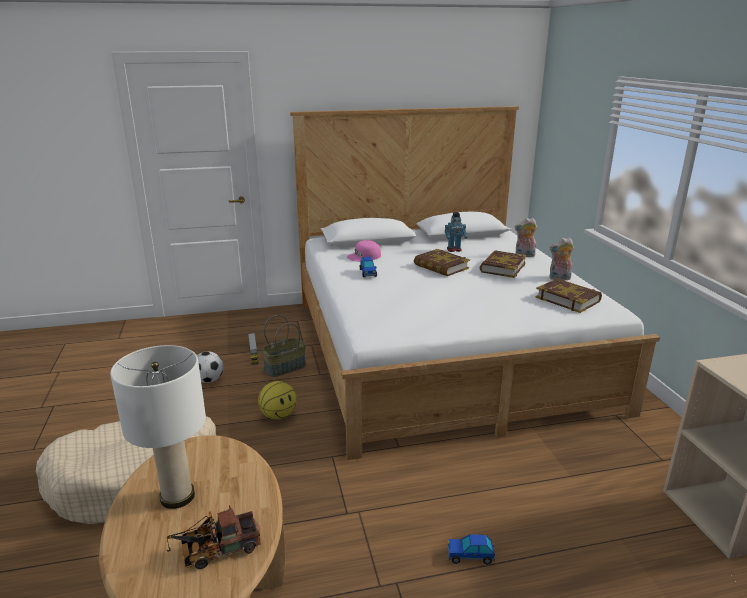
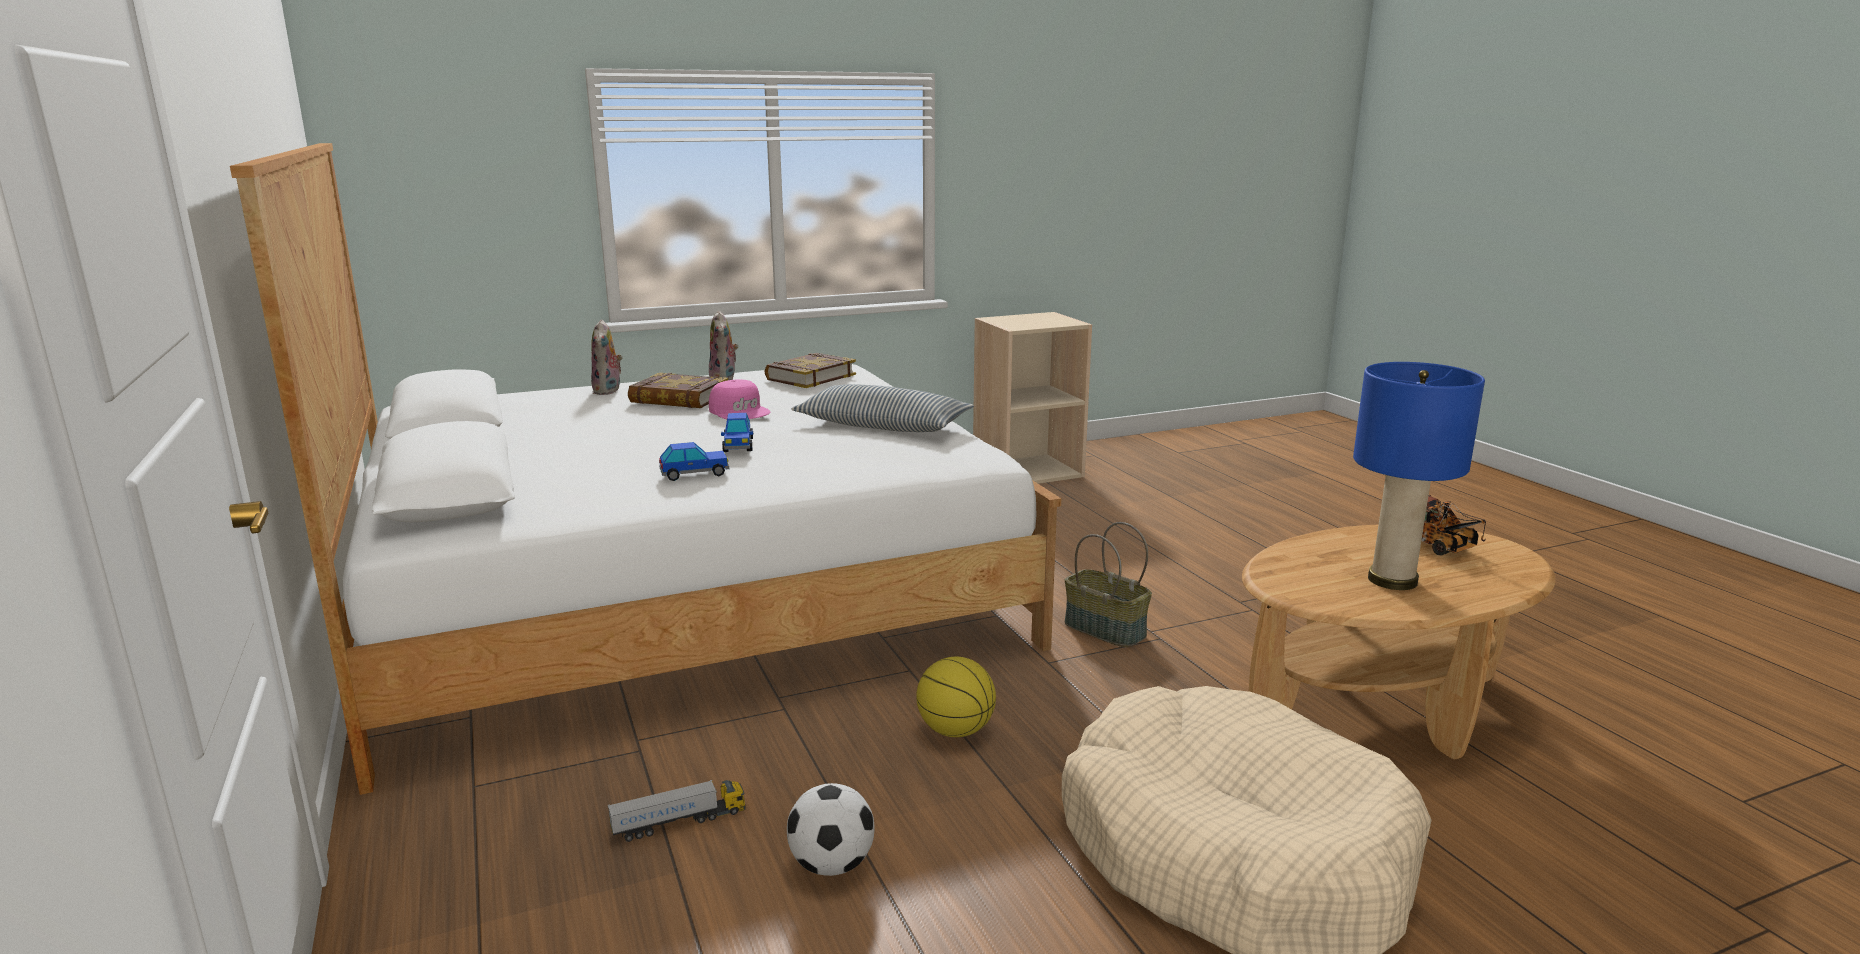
camera: 100 degrees left, 5 degrees down
(177, 496) = (1392, 580): white table lamp -> blue table lamp
(285, 367) = (756, 758): basket -> basket (1103, 630)
(364, 256) = (580, 484): pink cap -> pink cap (740, 411)
(441, 267) = (669, 428): book -> none
(441, 313) = (883, 426): none -> pillow
(454, 250) = (560, 425): toy robot -> none
(470, 555) = (1169, 568): toy car -> toy car (738, 445)

